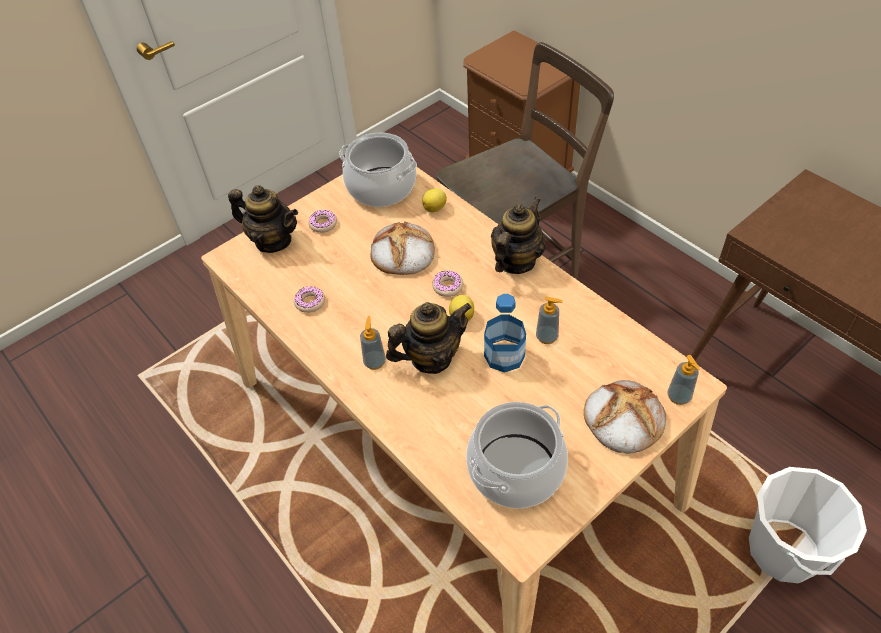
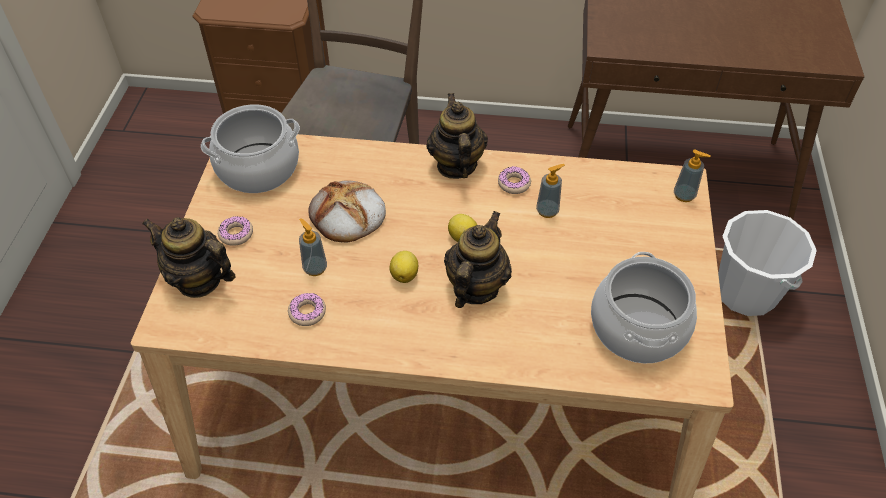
camera: 45 degrees left, 0 degrees up
(273, 241) = (199, 280): teapot -> teapot turned 135 degrees counterclockwise
(375, 362) = (430, 323): soap dispenser -> soap dispenser (315, 268)
(435, 208) = (333, 159): lemon -> lemon (405, 274)
(448, 287) = (422, 220): donut -> donut (514, 184)
(504, 355) = (531, 246): bottle -> none
(622, 419) = (667, 236): bread -> none

